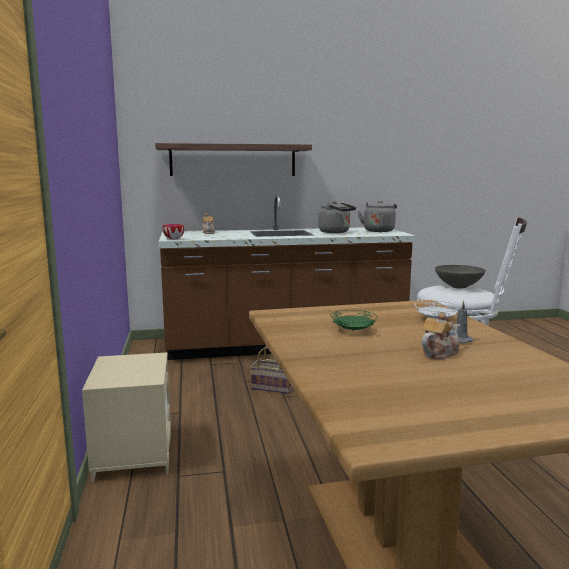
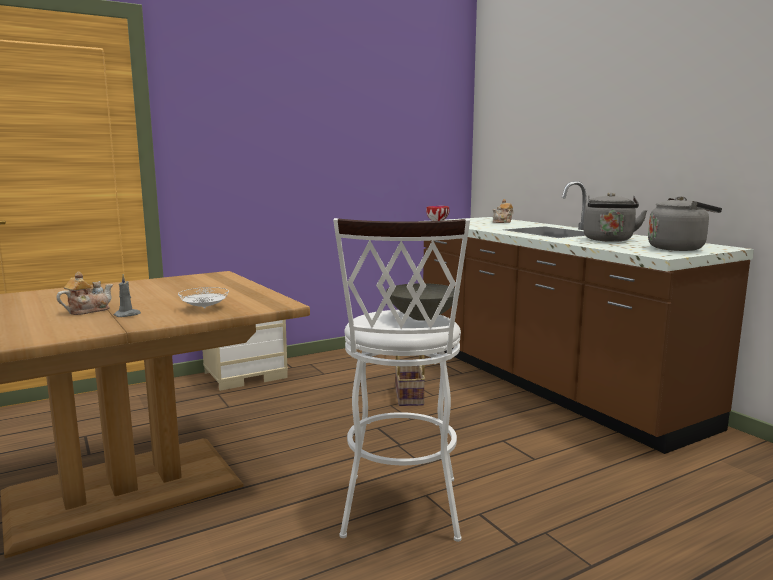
camera: 70 degrees right, 0 degrees up
(233, 160) = (558, 135): shelf -> none
(353, 331) = (162, 291): green plate -> none
(439, 353) = (87, 310): teapot -> teapot turned 75 degrees counterclockwise

